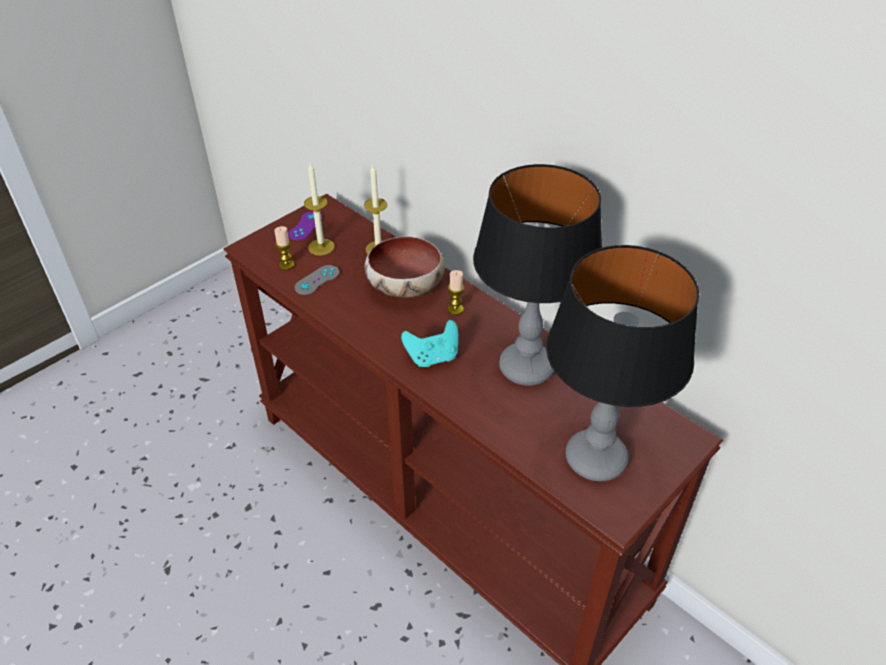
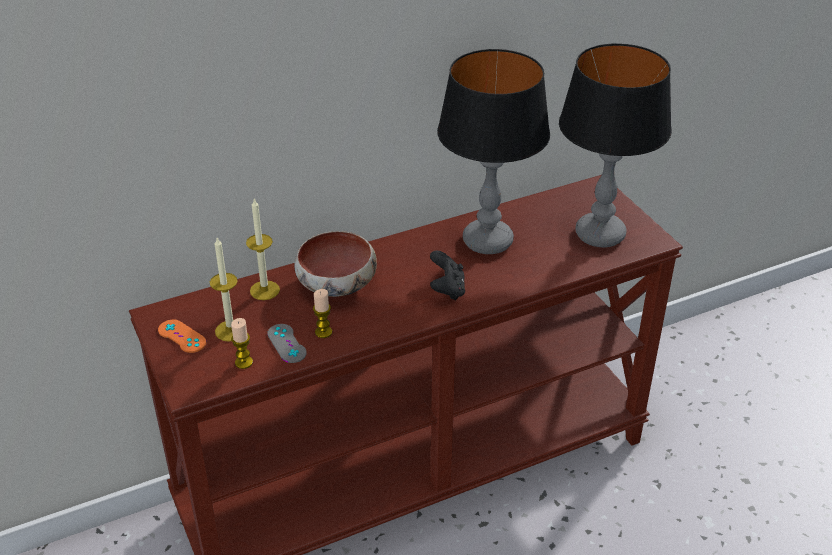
camera: 70 degrees left, 5 degrees down
(305, 226) = (182, 336): purple game controller -> orange game controller
(432, 357) = (447, 290): turquoise game controller -> black game controller
(455, 309) = (390, 261): candle -> candle (323, 332)

